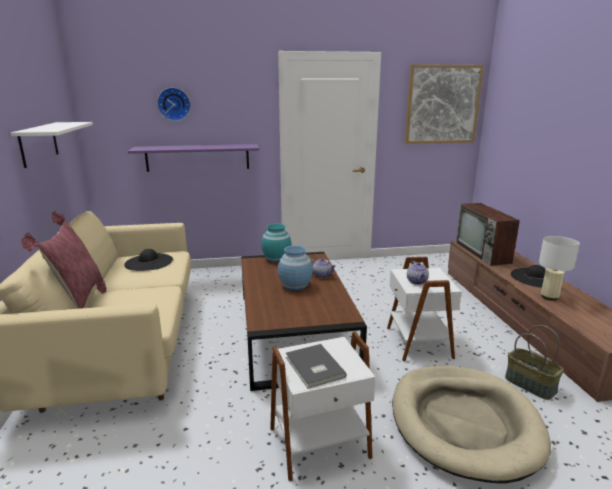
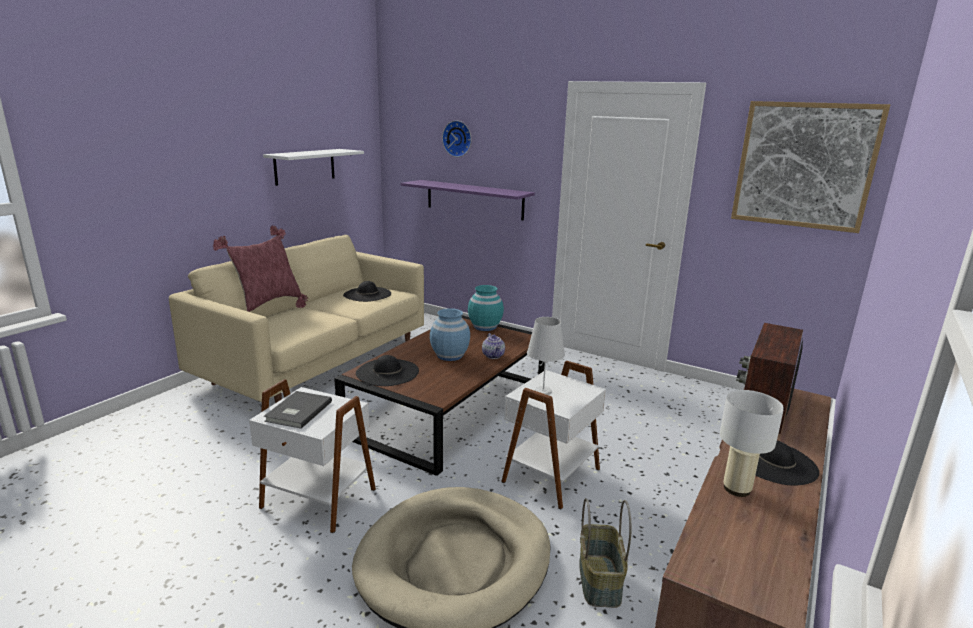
camera: 40 degrees right, 0 degrees up
(278, 314) = (387, 372): none -> black hat
(417, 282) = (543, 391): teapot -> white table lamp

